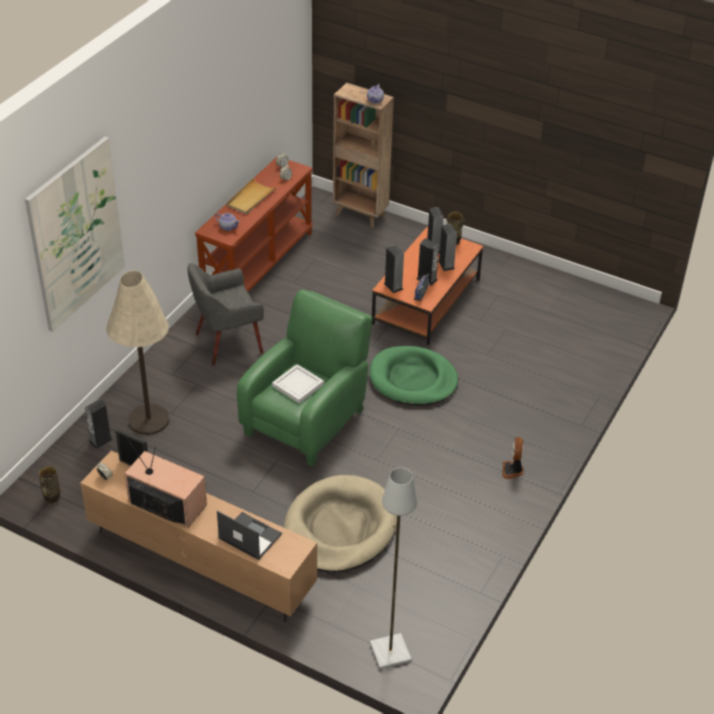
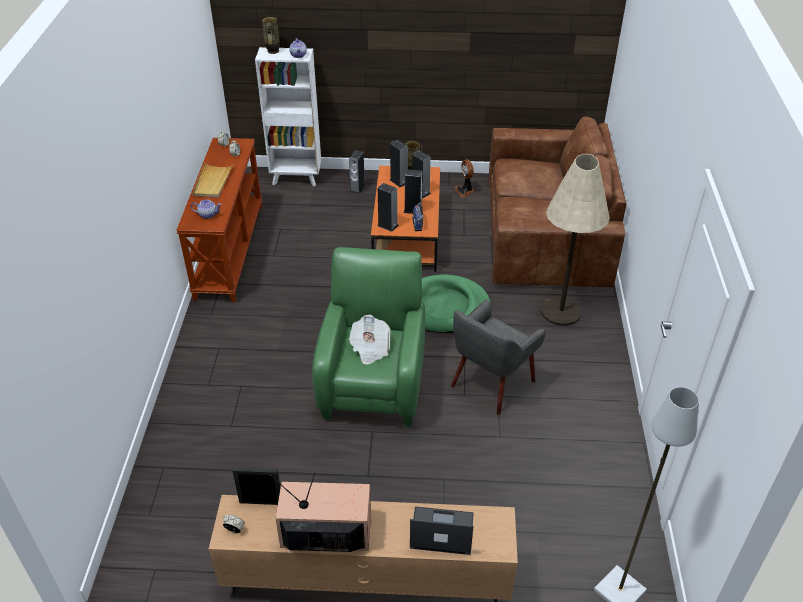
camera: 25 degrees left, 0 degrees up
(52, 499) = (154, 575): vase -> vase (273, 51)
(76, 234) = (87, 256): picture -> none
(101, 440) = (172, 485): speaker -> speaker (357, 189)
(148, 420) = (212, 442): beige floor lamp -> beige floor lamp (561, 311)
(227, 342) = (246, 333): grey armchair -> grey armchair (491, 383)
(298, 386) = (370, 348): white tray -> newspaper
(339, 528) = (479, 478): beige dog bed -> none
(360, 215) = (296, 178): brown bookcase -> white bookcase
(513, 470) = (591, 358): fan -> fan (465, 191)
(563, 343) = (546, 232): none -> brown sofa

